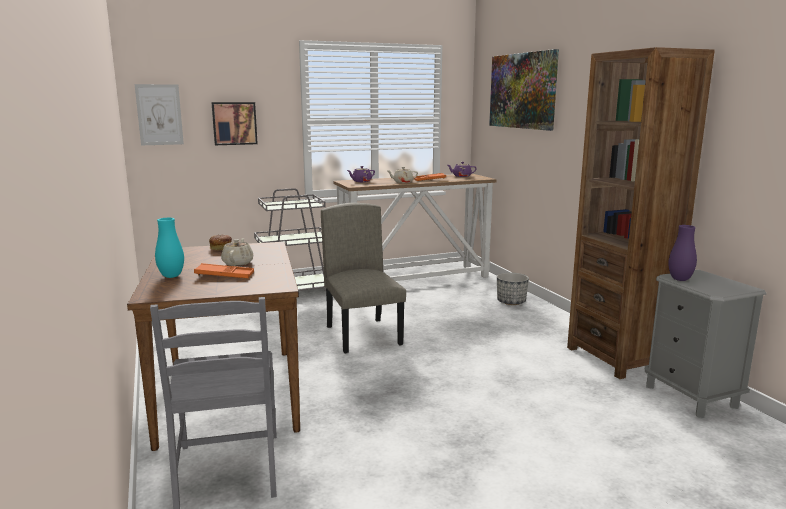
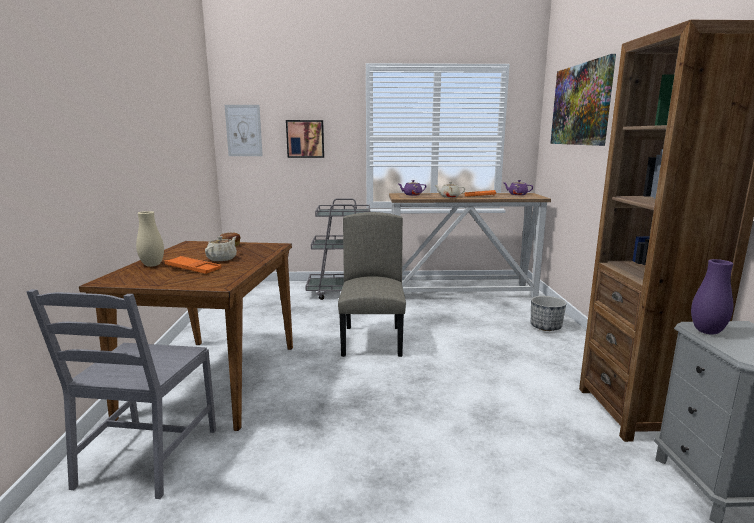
camera: 20 degrees right, 0 degrees up
(171, 276) = (152, 265): turquoise vase -> beige vase

